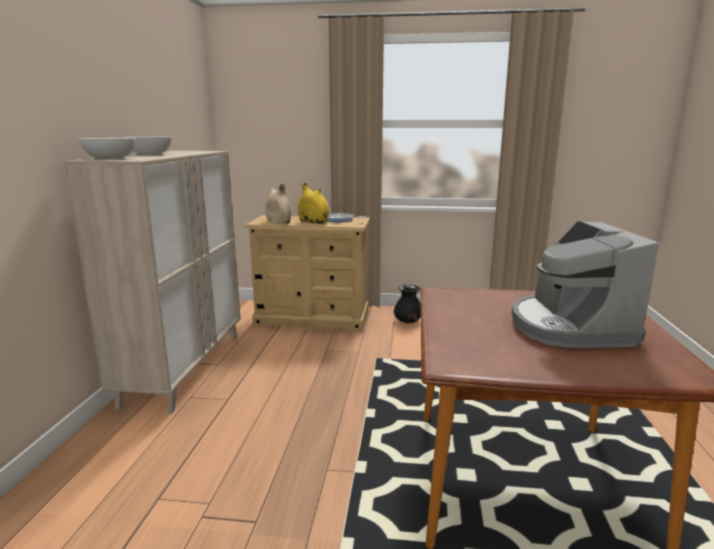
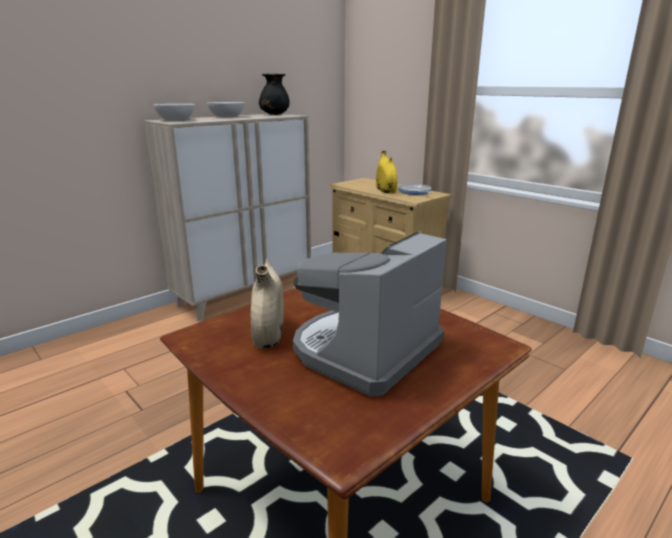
camera: 40 degrees right, 5 degrees up
(278, 222) = (358, 186): beige vase -> beige vase (269, 333)
(407, 321) = (466, 314): black vase -> black vase (274, 114)

